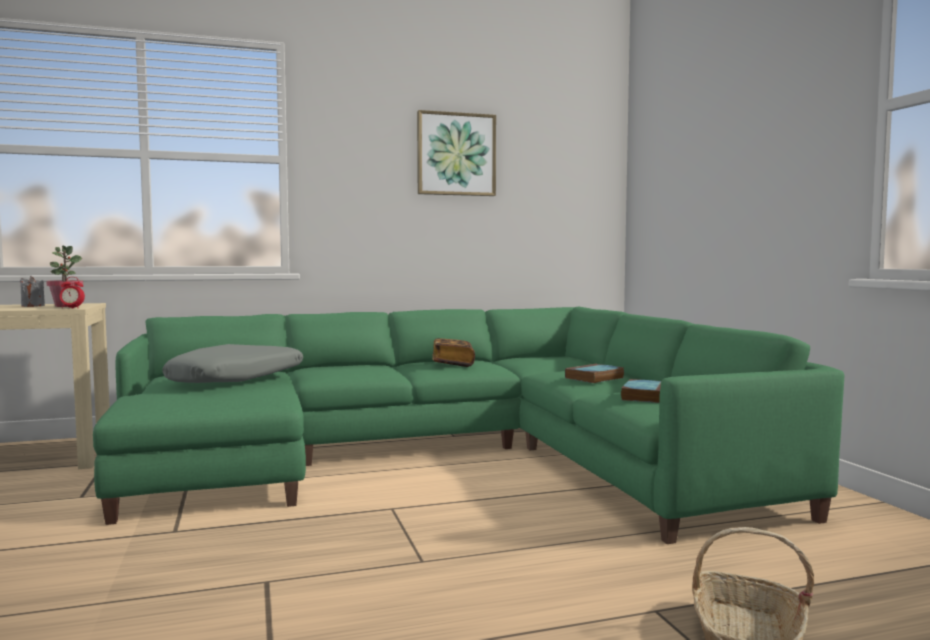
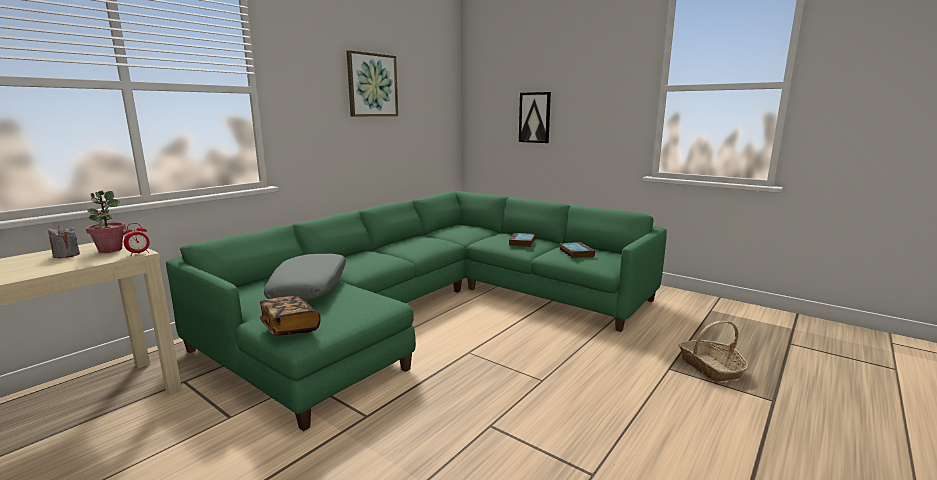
camera: 35 degrees left, 10 degrees up
(453, 364) = (420, 243): book -> book (290, 327)
(705, 190) = (535, 117): none -> picture

